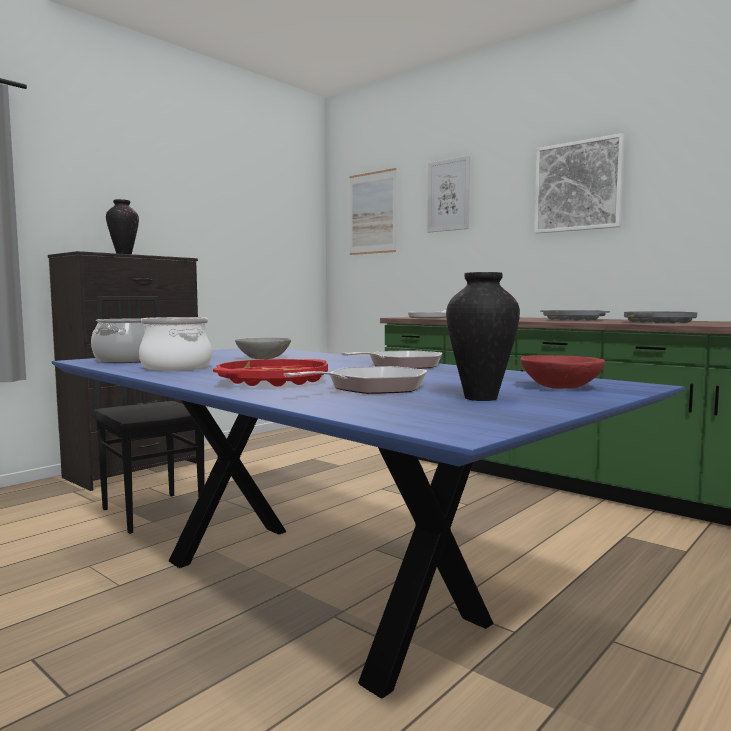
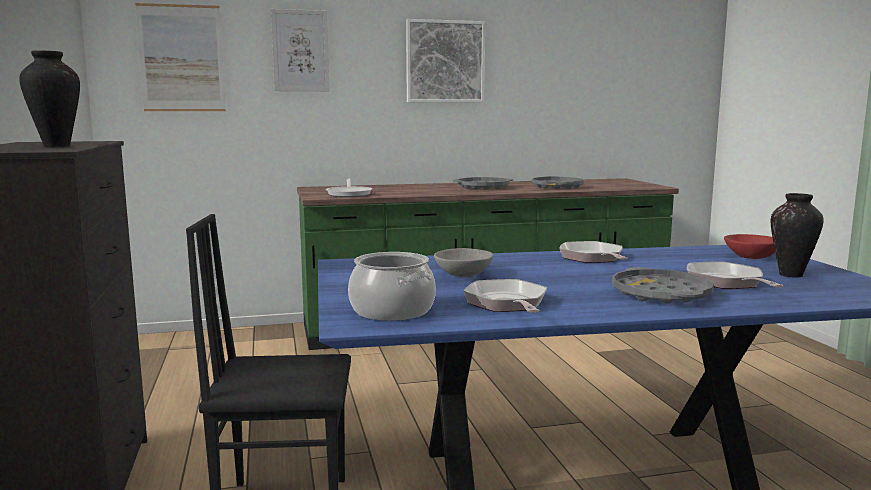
camera: 55 degrees left, 5 degrees up
(175, 367) = (507, 304): cooking pot -> frying pan
(273, 381) = (661, 294): red tray -> grey tray

